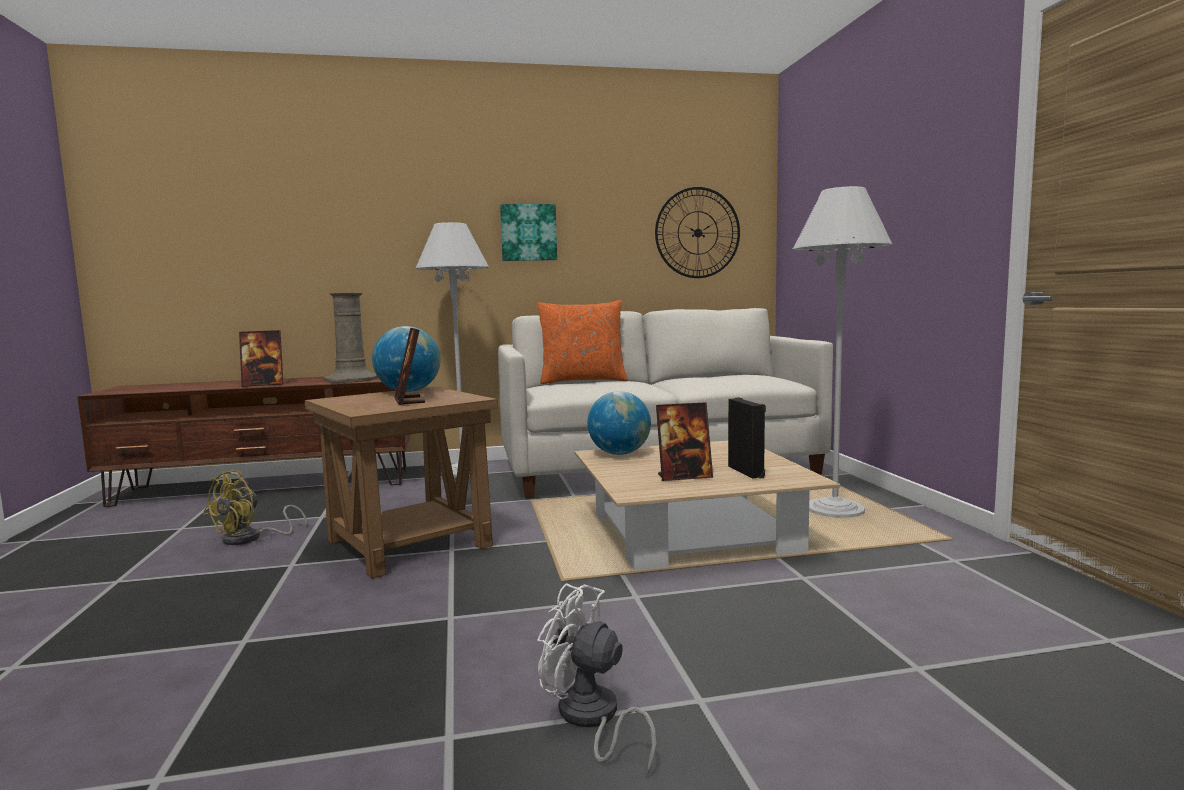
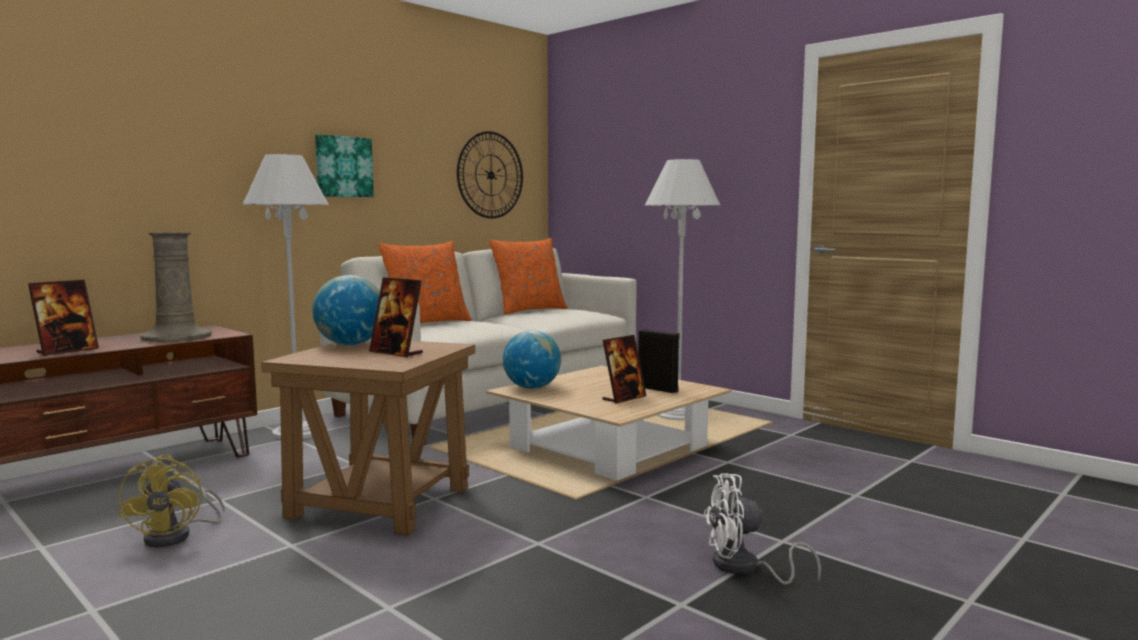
camera: 35 degrees left, 0 degrees up
(713, 375) = (529, 310): none -> orange pillow

